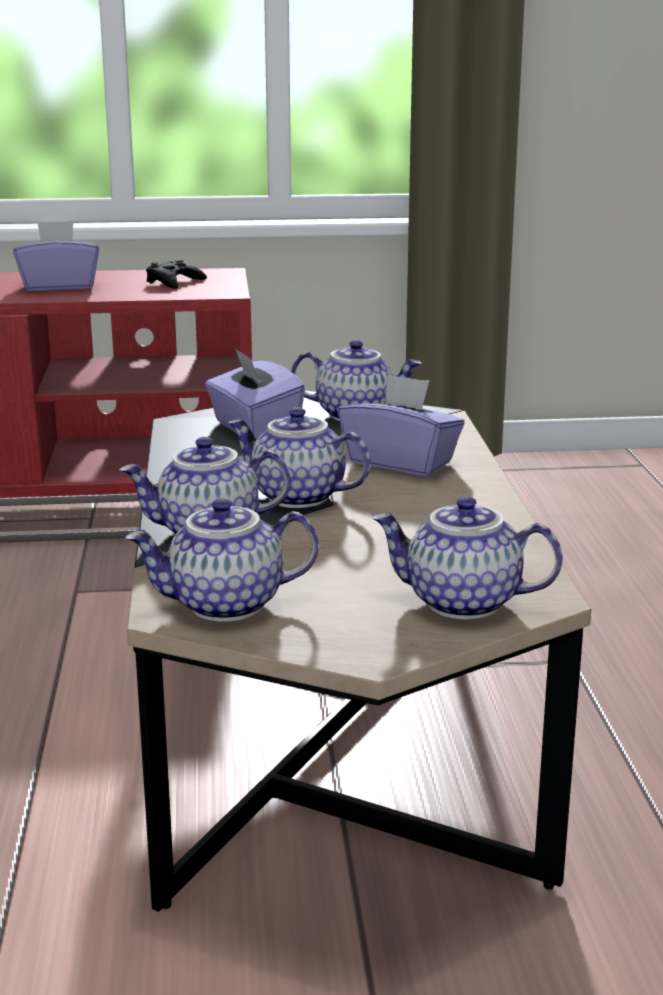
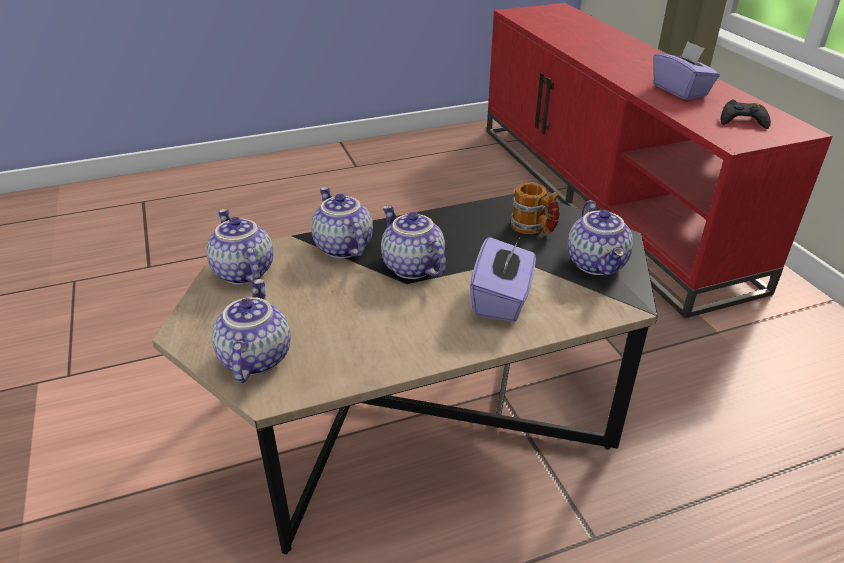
camera: 75 degrees right, 15 degrees up
(254, 429) = (533, 228): purple tissue box -> mug
(296, 497) = (411, 267): teapot -> teapot turned 45 degrees counterclockwise

